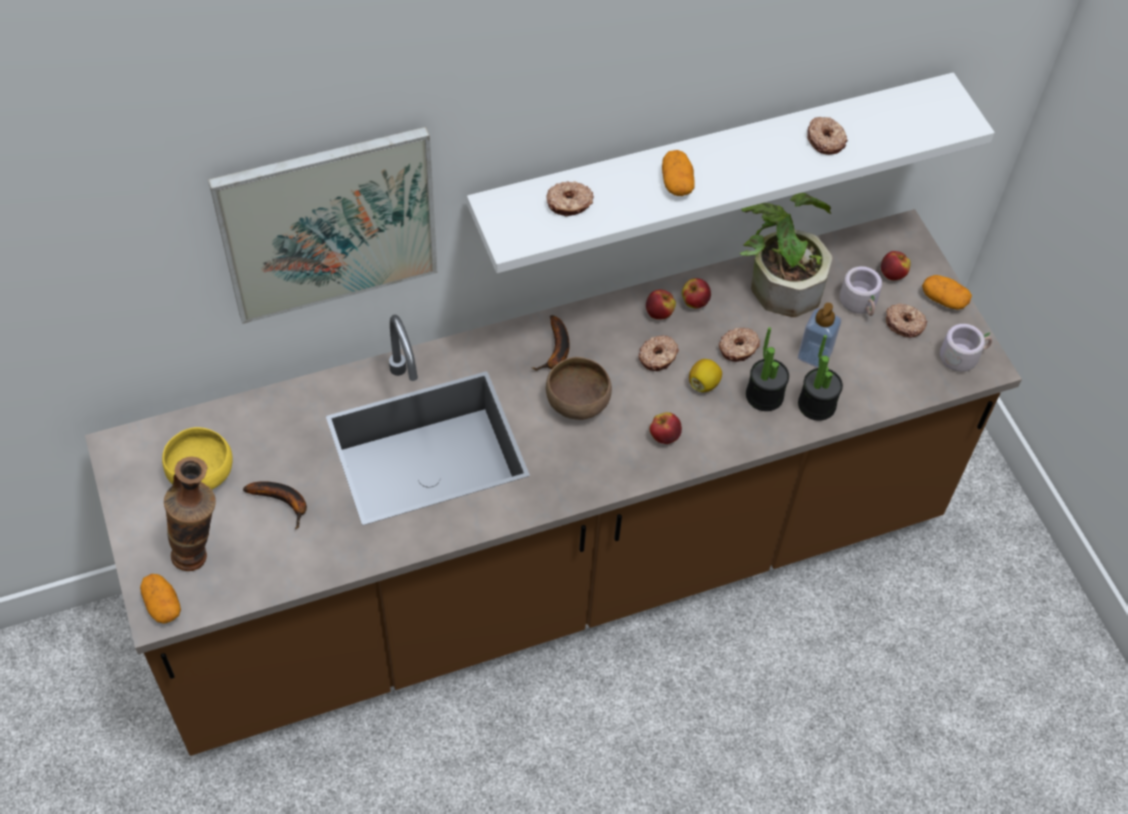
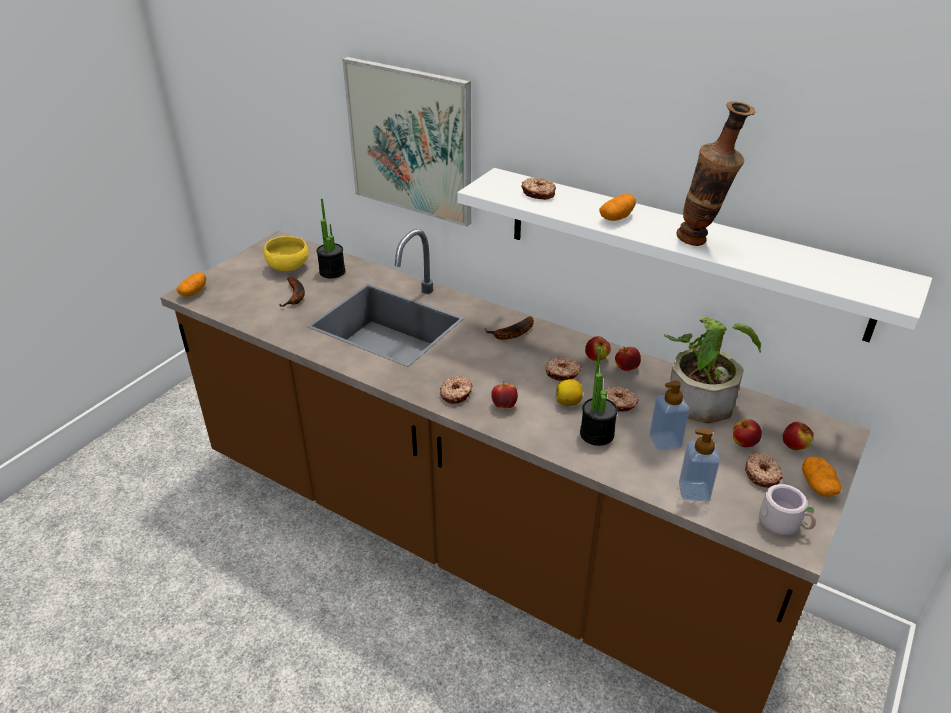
camera: 55 degrees right, 20 degrees down
(202, 555) = (236, 289): vase -> vase (700, 243)
(578, 401) = (486, 359): brown bowl -> none
(816, 405) = (624, 464): potted plant -> potted plant (332, 272)
(826, 140) = (757, 252): donut -> donut (456, 394)
(861, 303) = (744, 443): grey mug -> apple
(885, 383) = (694, 491): none -> soap dispenser

